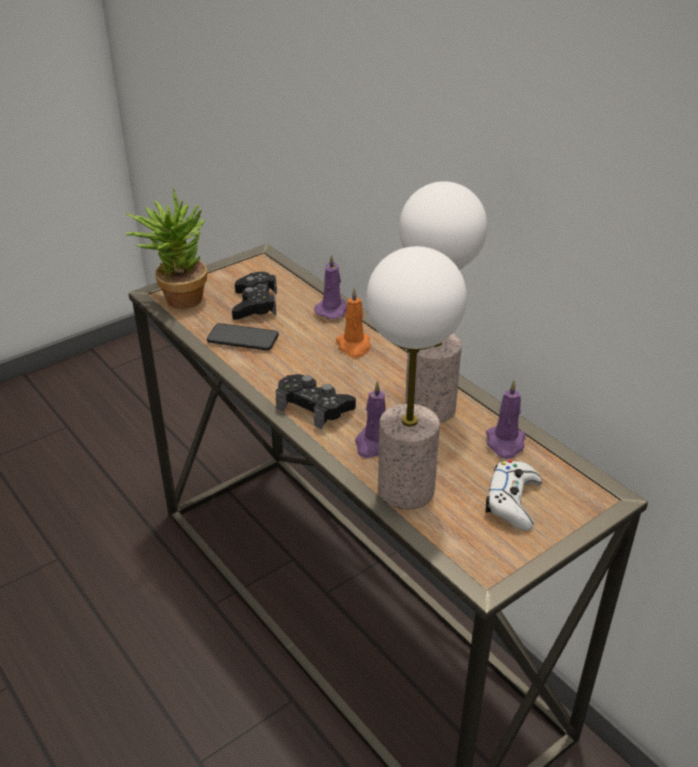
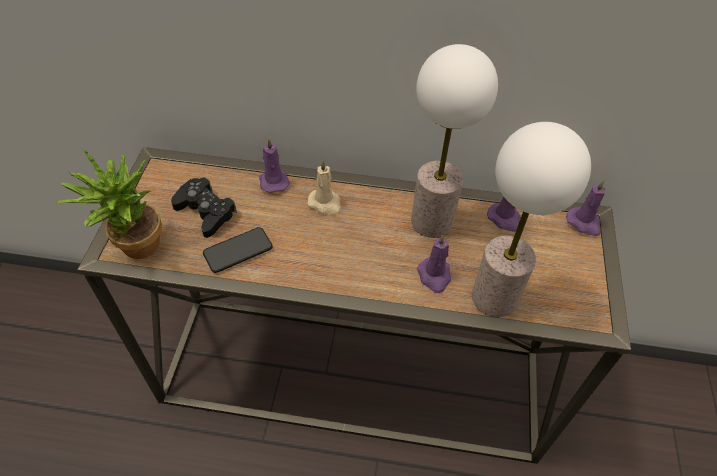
camera: 45 degrees left, 15 degrees up
(314, 407) = (363, 275): black game controller -> none
(354, 346) = (325, 203): orange candle -> beige candle
(512, 501) = (554, 259): white game controller -> none
(590, 494) = (584, 223): none -> purple candle

